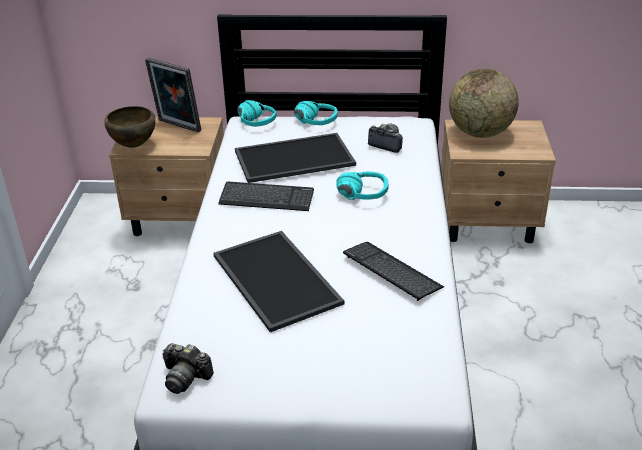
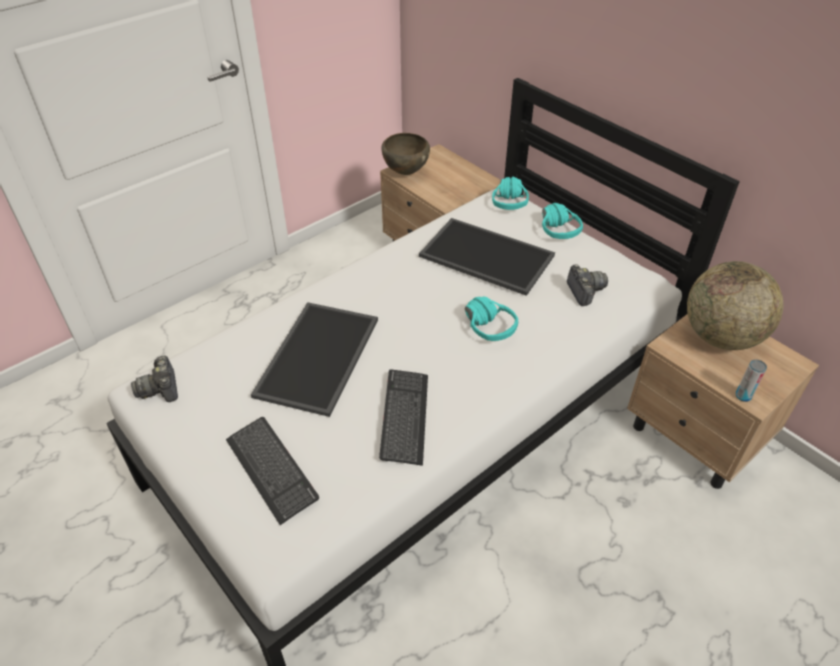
camera: 45 degrees right, 10 degrees up
(177, 127) = (458, 172): picture frame -> none
(266, 198) = (412, 280): keyboard -> keyboard (271, 470)
(531, 154) = (743, 396): none -> can

